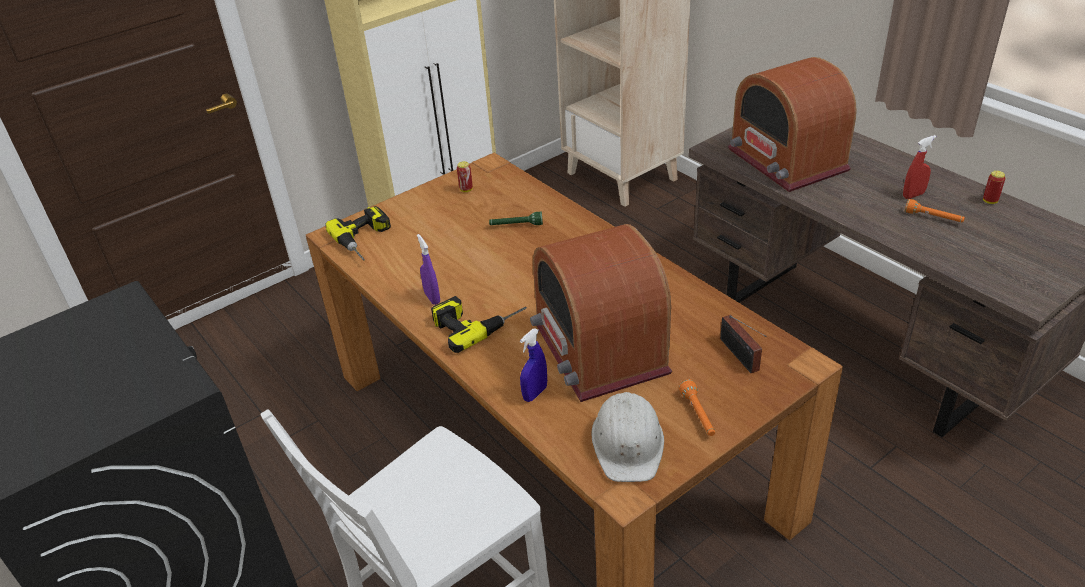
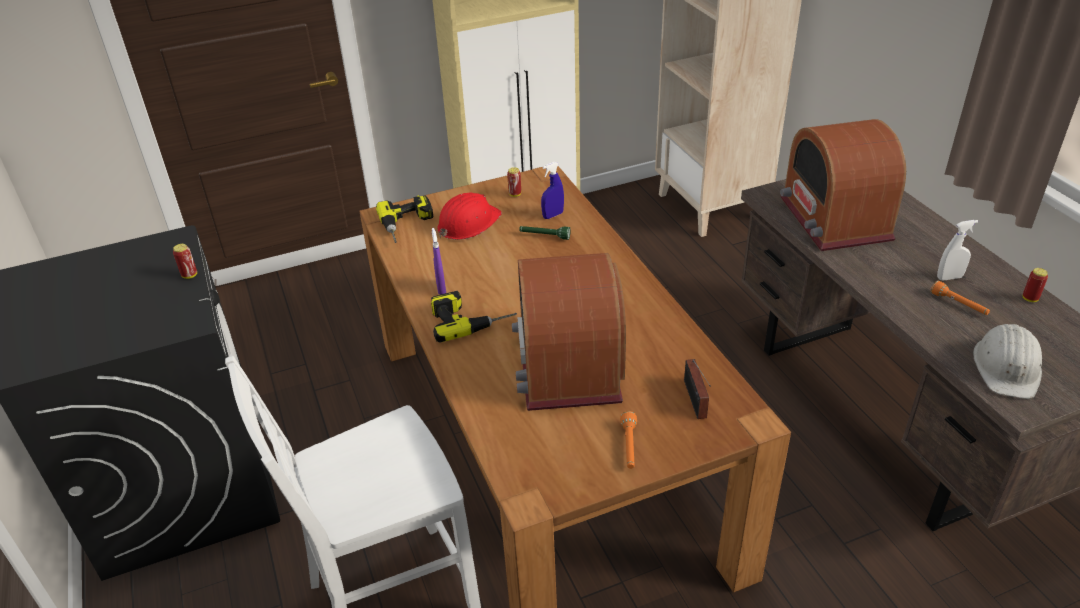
camera: 15 degrees right, 0 degrees up
(158, 335) = (189, 275): none -> can
(430, 227) = (468, 223): none -> red hard hat
(535, 393) = (491, 394): blue spray bottle -> blue spray bottle (553, 215)
(628, 442) = (553, 457): white hard hat -> white hard hat (1007, 367)
(913, 195) = (949, 277): red spray bottle -> white spray bottle

